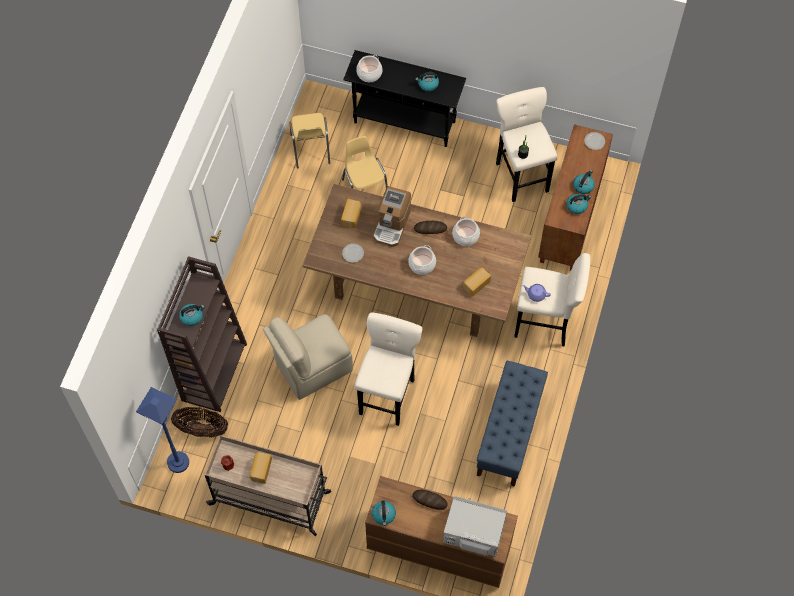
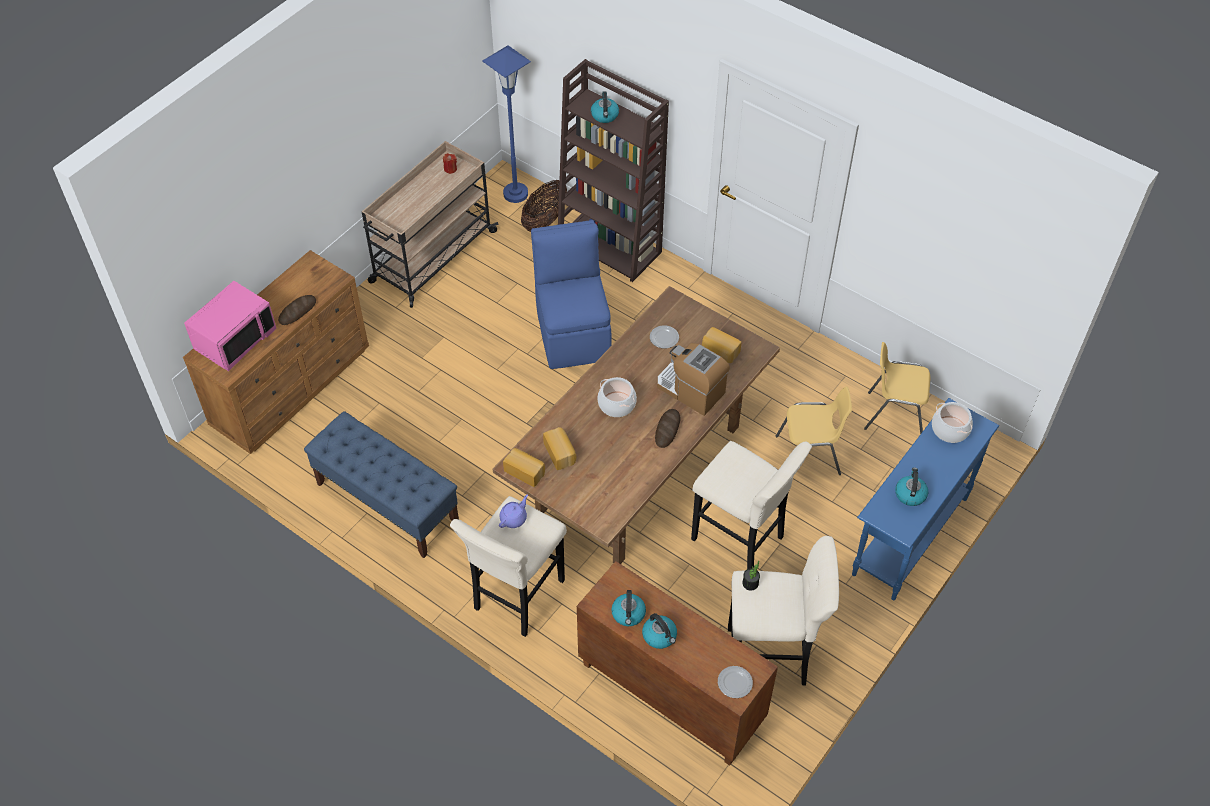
camera: 110 degrees right, 10 degrees down
(260, 470) = (429, 192): bread -> bread (525, 471)
(312, 367) = (573, 332): beige chair -> blue chair
(384, 515) = (306, 267): kettle -> none
(388, 394) = (503, 395): beige stool -> beige stool (741, 541)
(405, 122) = (909, 536): black console table -> blue console table
(465, 236) = (639, 465): cooking pot -> none
(473, 533) = (234, 339): grey microwave -> pink microwave

